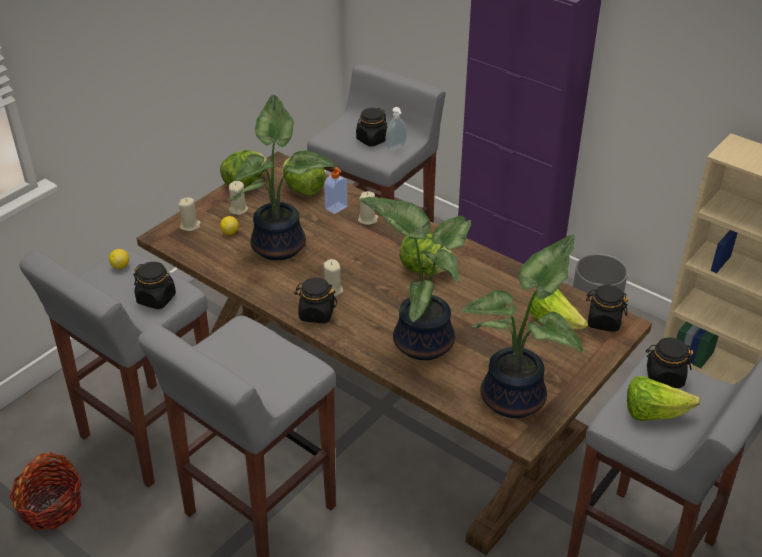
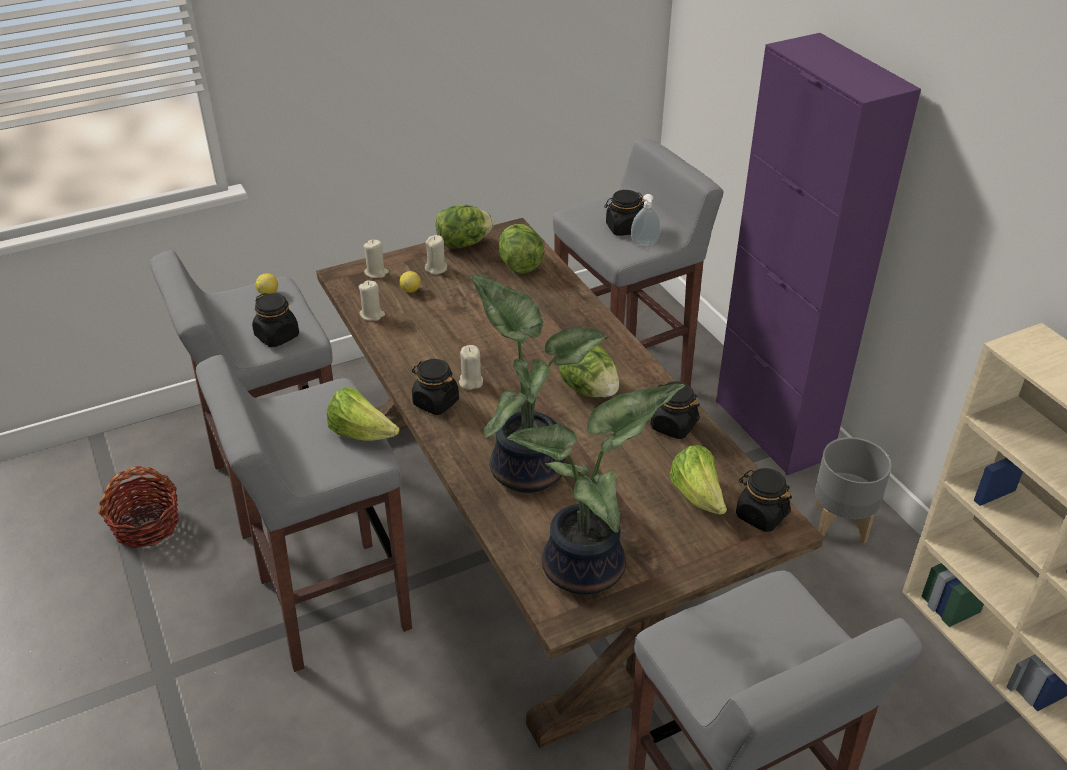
camera: 25 degrees right, 0 degrees up
(281, 245) = (453, 318): potted plant -> none
(337, 208) = (540, 295): soap dispenser -> none
(368, 219) = (565, 316): beige candle -> beige candle (372, 314)
(653, 413) = (728, 645): lettuce -> lettuce (361, 433)
(664, 377) = (775, 606): black jar -> black jar (673, 426)

